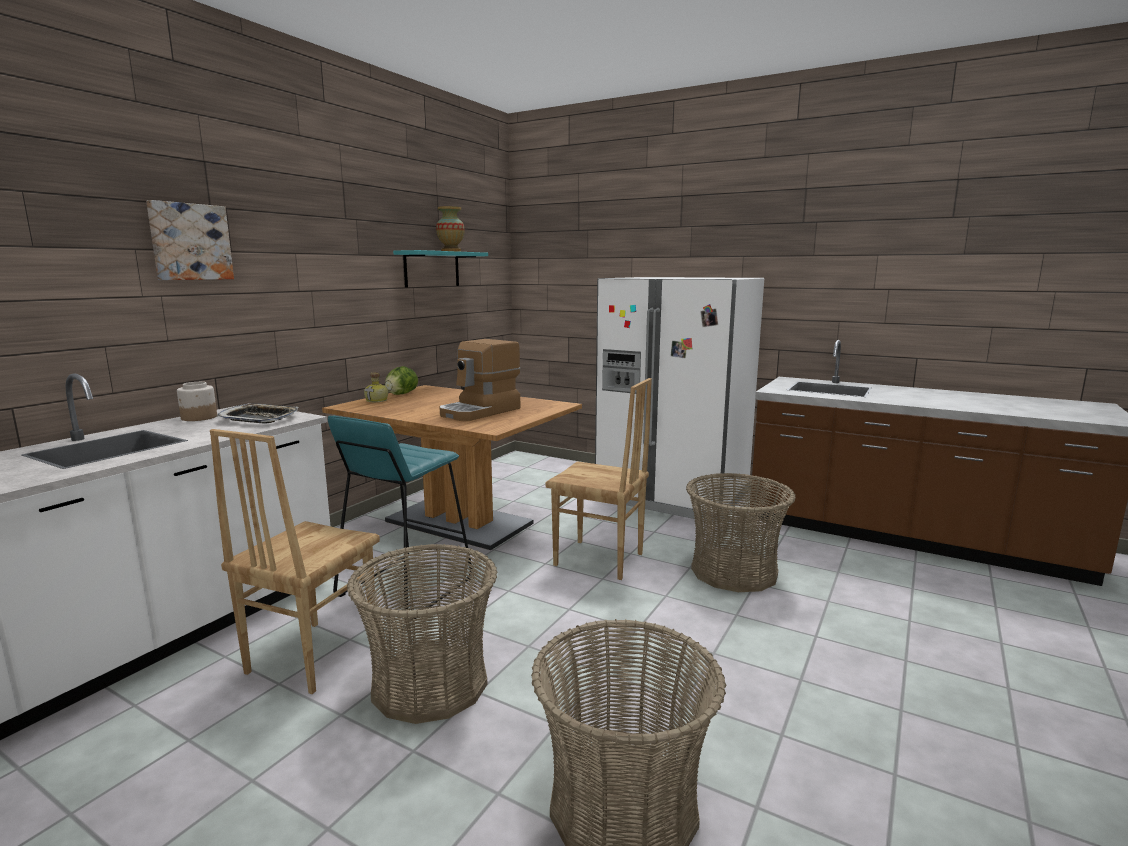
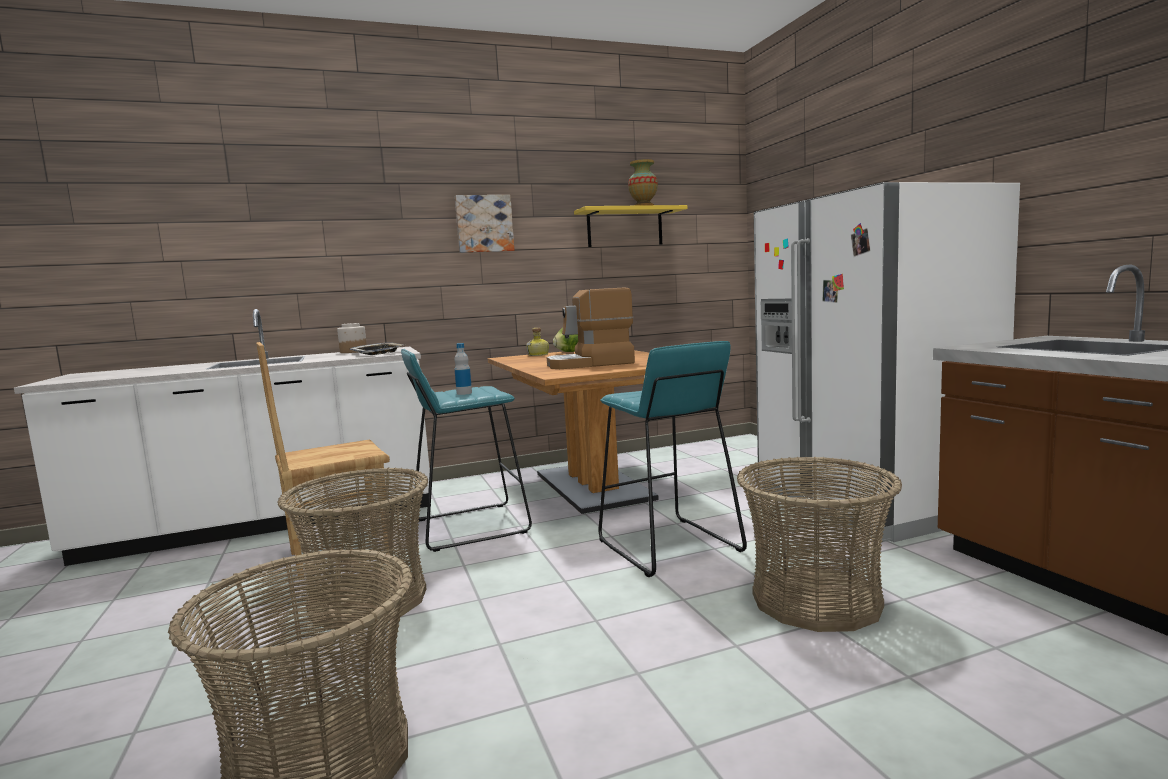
camera: 40 degrees right, 5 degrees down
(190, 242) = (364, 212): picture -> picture (484, 224)
(405, 456) = (464, 393): none -> bottle
(432, 269) = (625, 228): turquoise shelf -> yellow shelf
(599, 560) = (668, 546): brown chair -> turquoise stool

